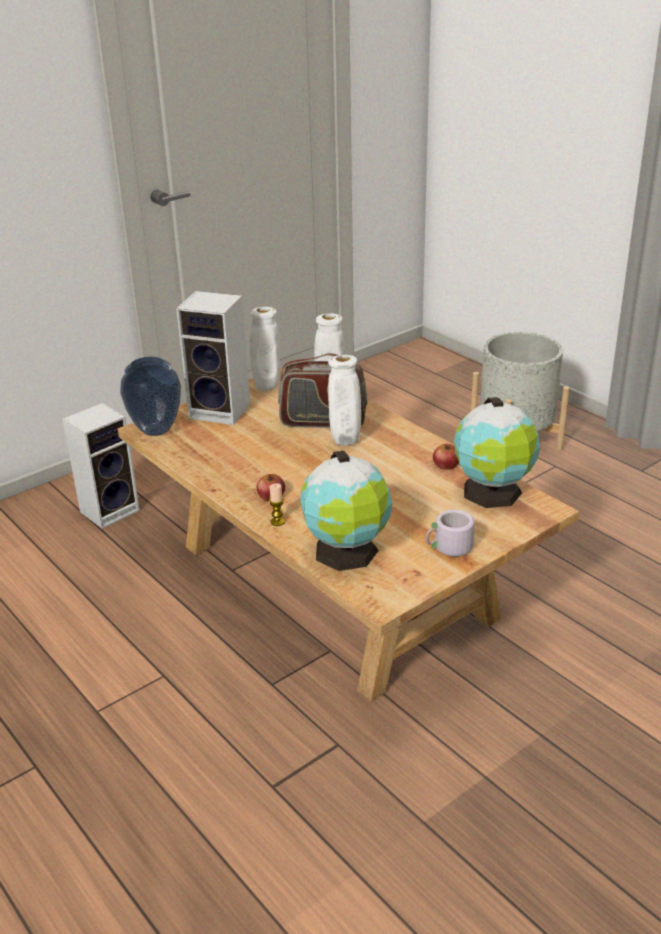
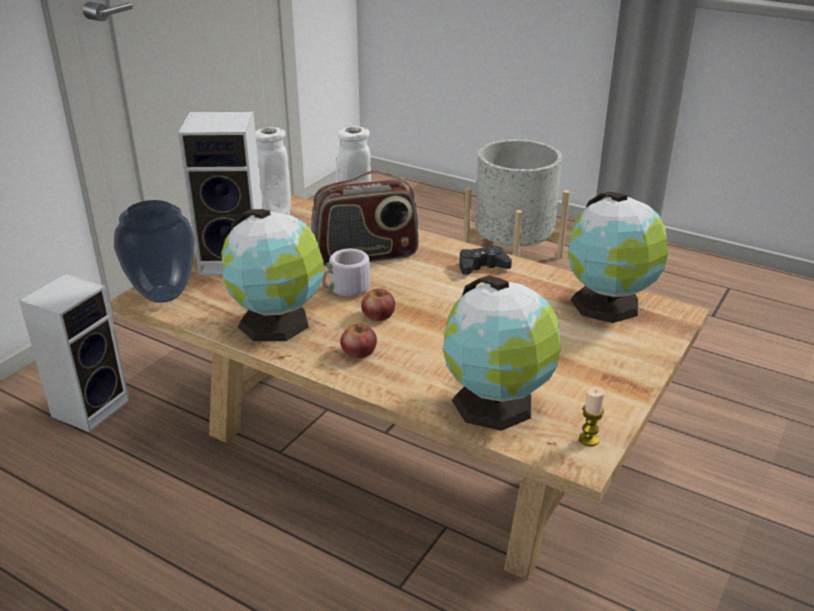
camera: 20 degrees left, 0 degrees up
(225, 465) = (277, 324): none -> globe
(277, 521) = (386, 382): candle -> candle (589, 439)
(345, 443) = (407, 275): white vase -> none
(411, 445) = (482, 266): none -> black game controller
(446, 465) = (536, 282): apple -> apple (378, 315)
(450, 549) = (610, 378): grey mug -> grey mug (347, 291)

